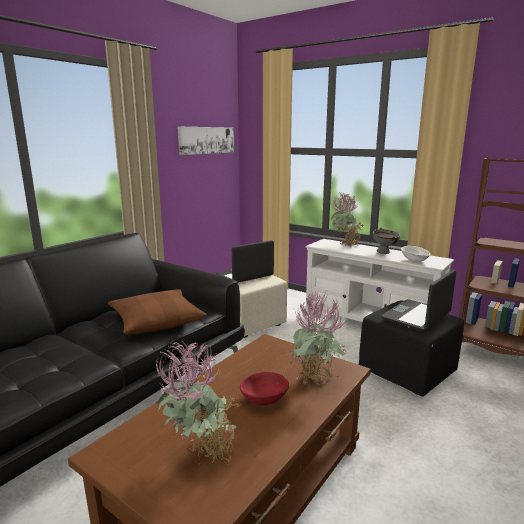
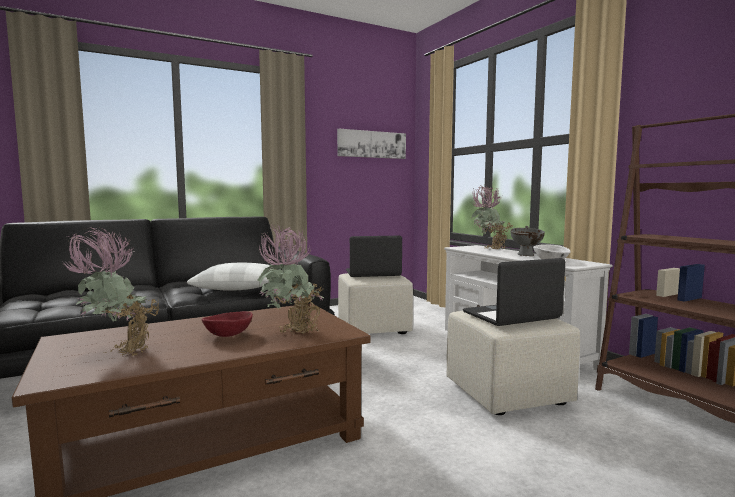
camera: 25 degrees right, 10 degrees down
(156, 320) = (237, 286): brown pillow -> white pillow
(407, 372) = (506, 394): black ottoman -> beige ottoman

